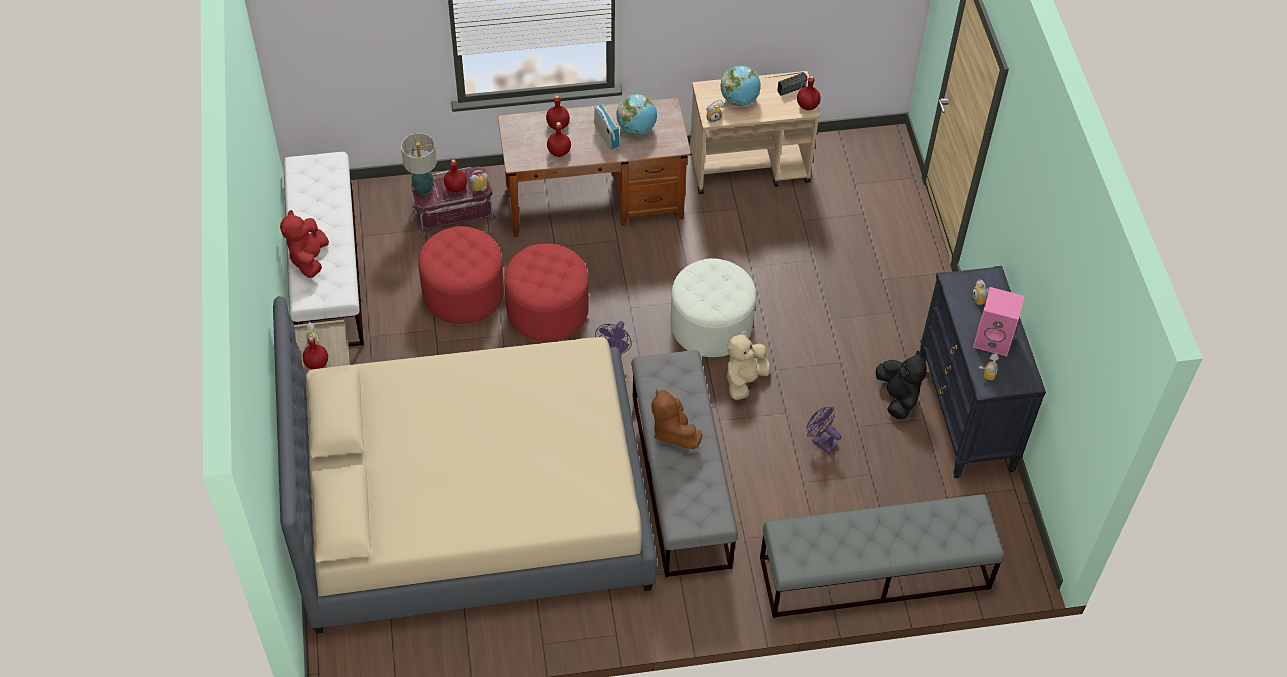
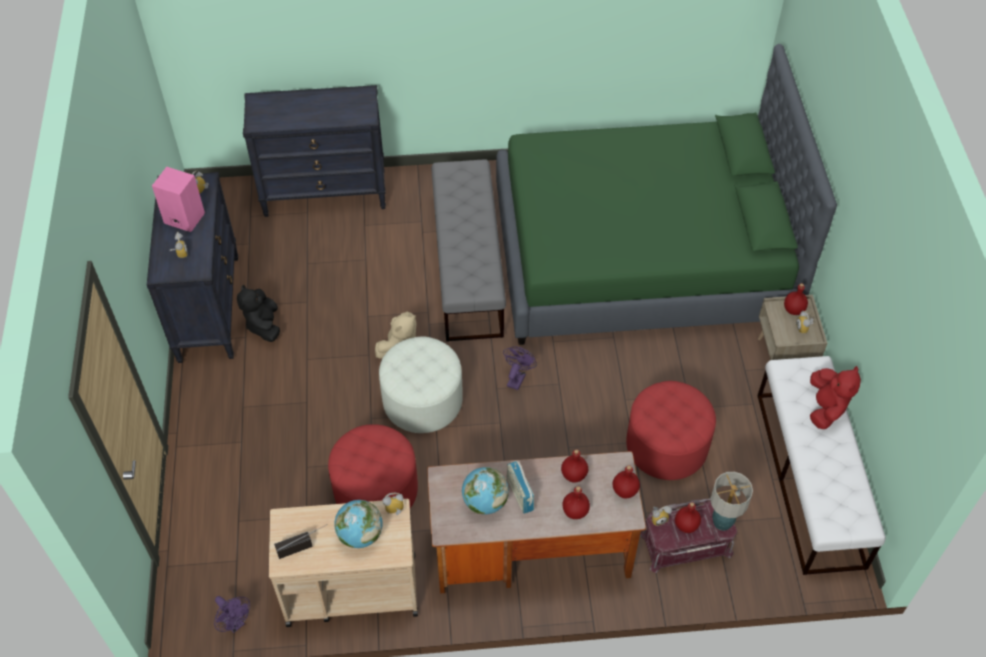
camera: 175 degrees left, 0 degrees up
(472, 504) = (641, 255): beige bed -> green bed
(547, 310) = (581, 423): red ottoman -> red ottoman (376, 489)
(673, 431) = (474, 234): brown plush toy -> none
(808, 105) = (281, 523): red bottle -> red bottle (624, 490)
(821, 441) = (342, 291): purple fan -> purple fan (235, 623)
(874, 573) = (325, 194): grey bench -> black dresser

